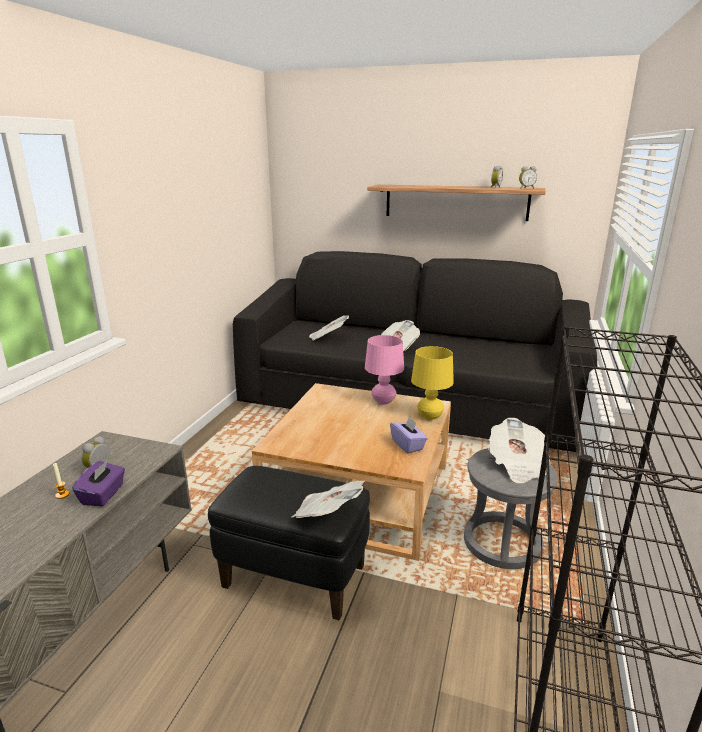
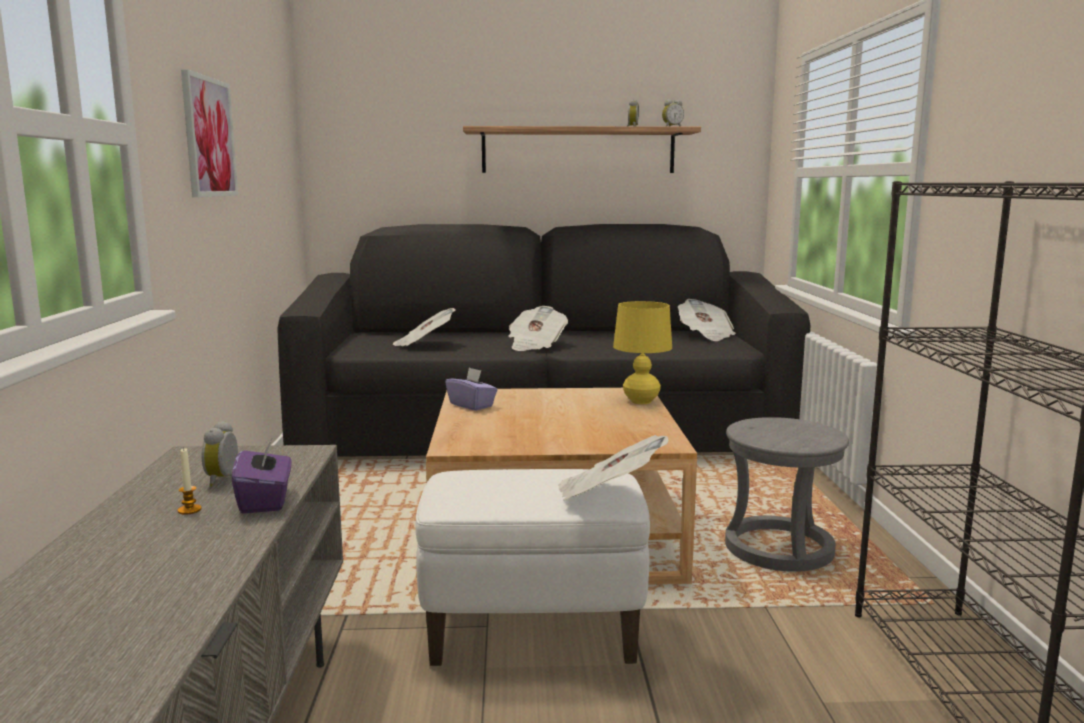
camera: 20 degrees left, 10 degrees down
(171, 216) = (209, 137): none -> picture
(295, 577) = (534, 633): black ottoman -> white ottoman
(383, 402) = (564, 395): pink table lamp -> none
(408, 445) = (641, 426): purple tissue box -> purple tissue box (472, 405)
(517, 465) = (789, 429): newspaper -> newspaper (705, 335)

